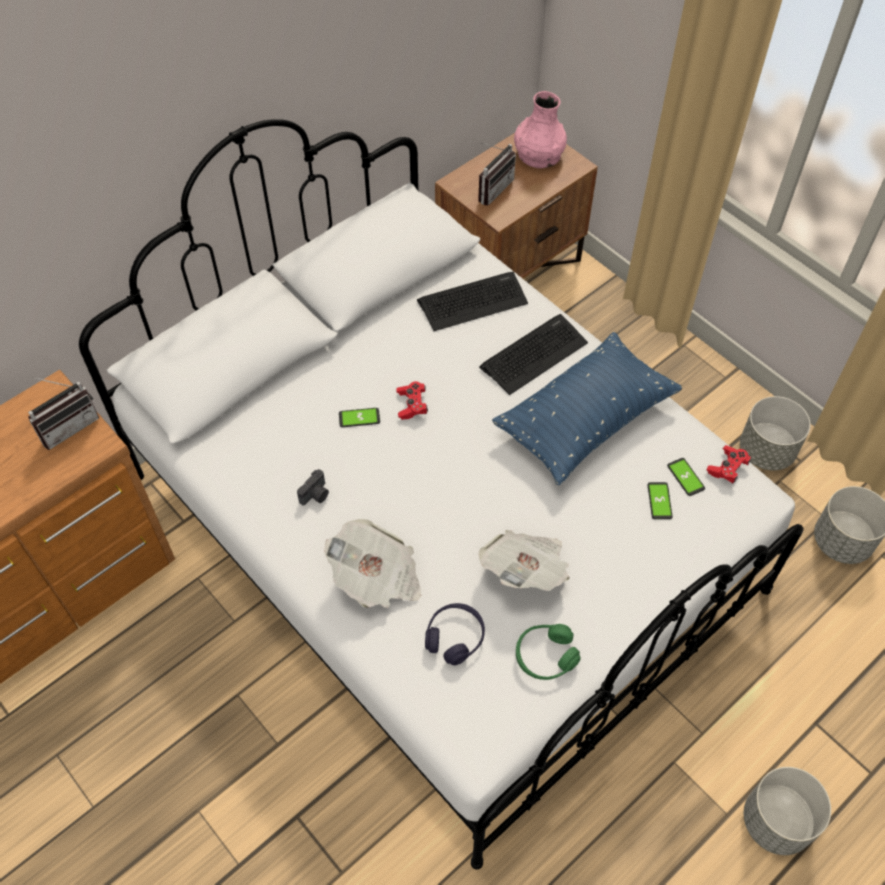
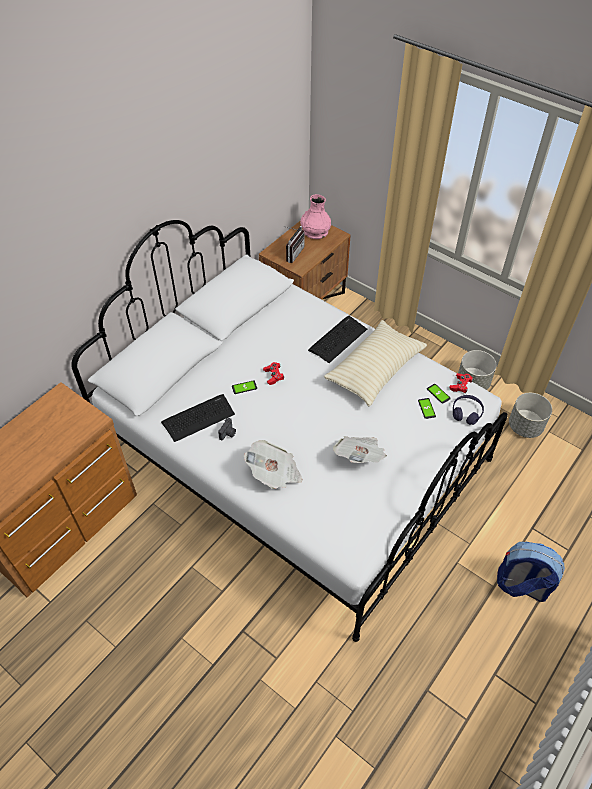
camera: 10 degrees left, 5 degrees down
(68, 425) = (73, 412): radio -> none
(455, 637) = (327, 499): purple headphones -> purple headphones (466, 413)
(473, 301) = (296, 315): keyboard -> keyboard (198, 418)
(545, 656) = (381, 501): green headphones -> none
(585, 419) = (375, 370): blue pillow -> beige pillow
(775, 821) = (521, 585): grey planter -> backpack

